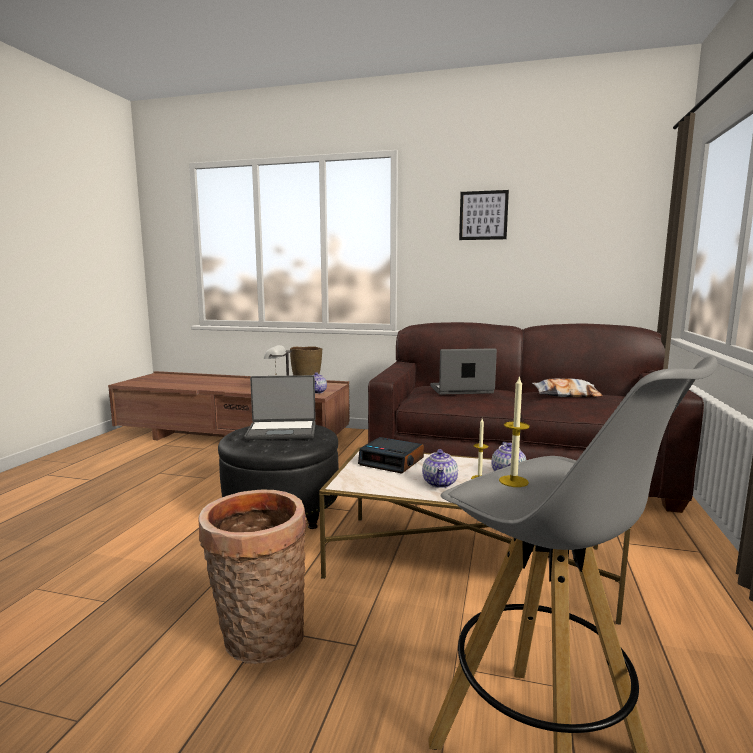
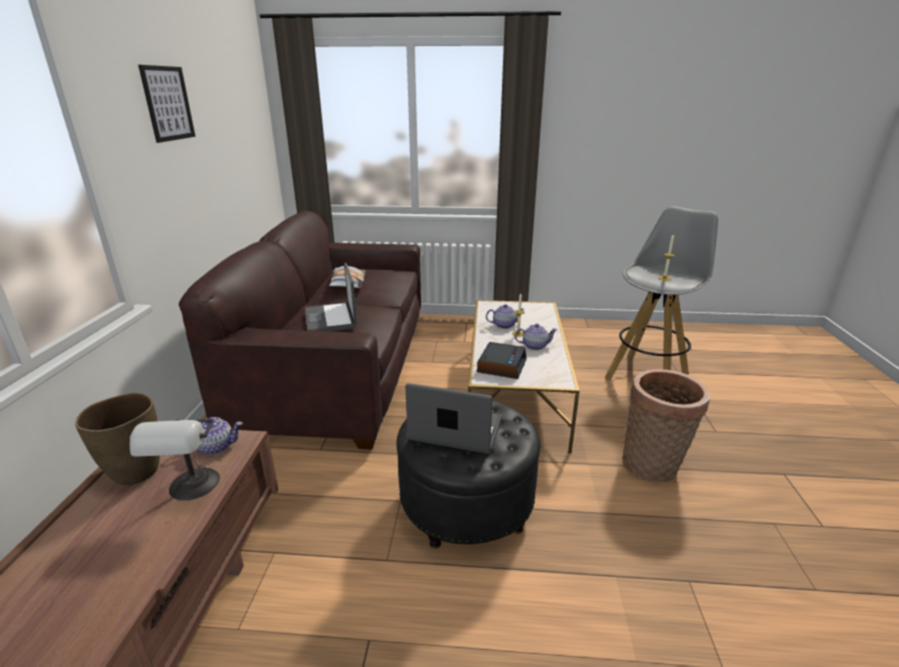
camera: 100 degrees left, 15 degrees up
(282, 431) = (455, 431): laptop -> laptop turned 60 degrees counterclockwise

